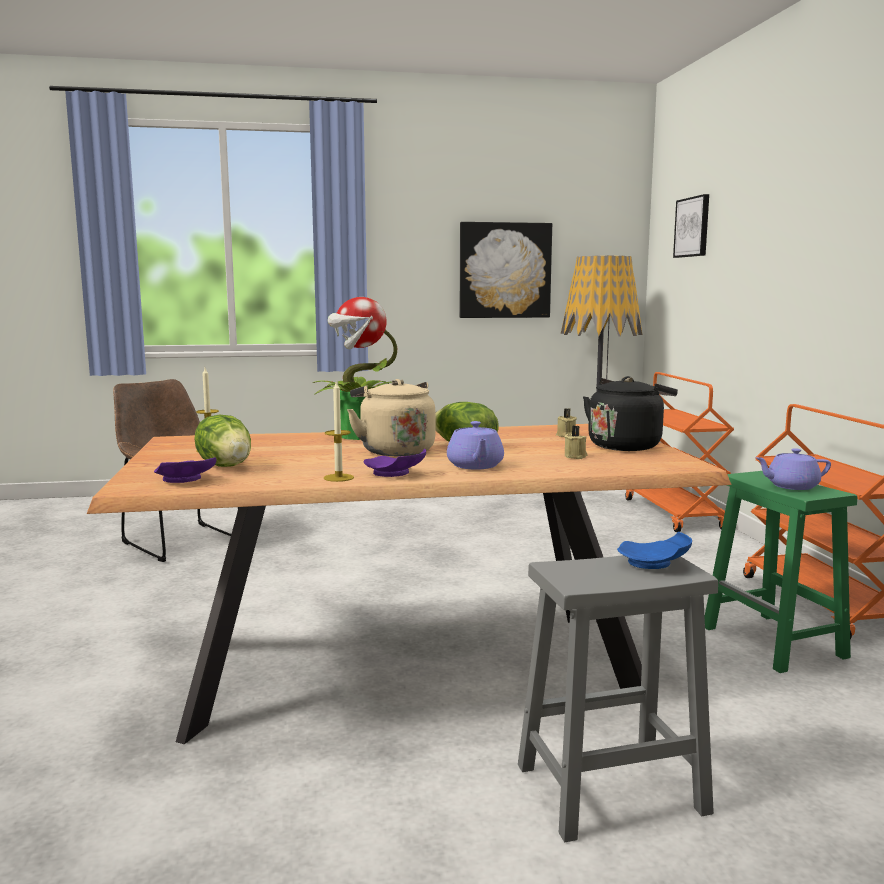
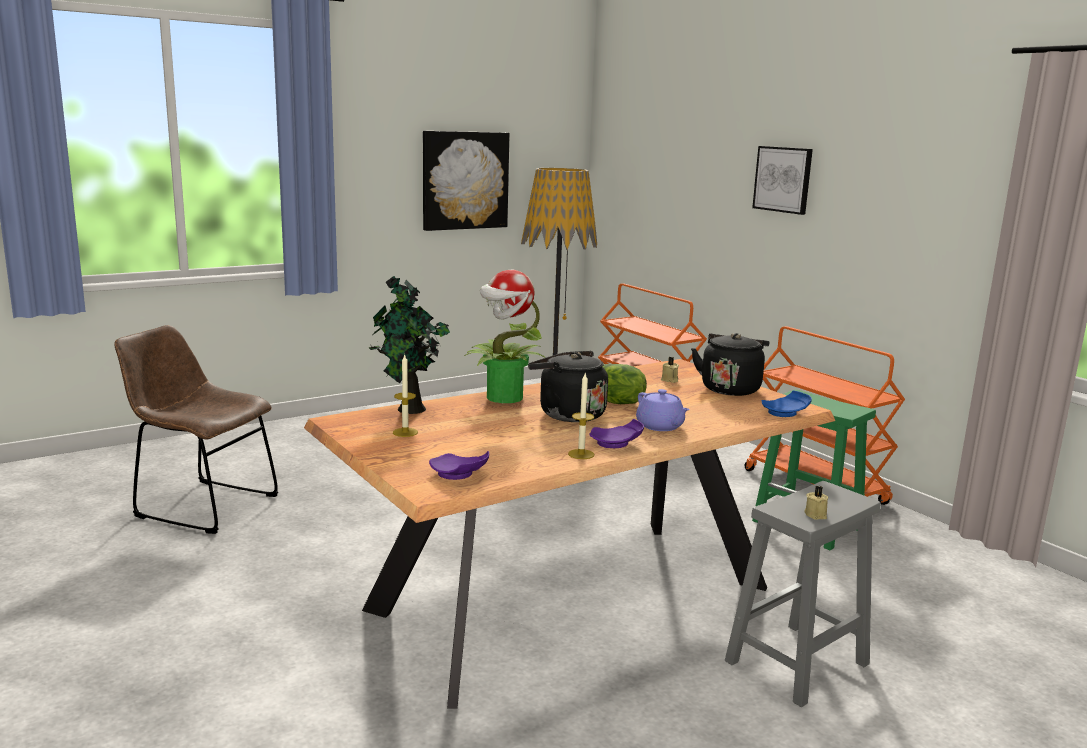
camera: 25 degrees left, 5 degrees up
(226, 465) = (461, 451): lettuce -> none
(250, 437) = (409, 410): none -> potted plant
(394, 450) = (567, 414): beige kettle -> black kettle
(576, 456) = (714, 406): beige candle -> beige candle (816, 514)
(655, 564) = (831, 495): blue plate -> blue plate (786, 413)
(692, 227) = (648, 147): picture -> picture (783, 179)
(791, 486) = (828, 406): purple teapot -> none

